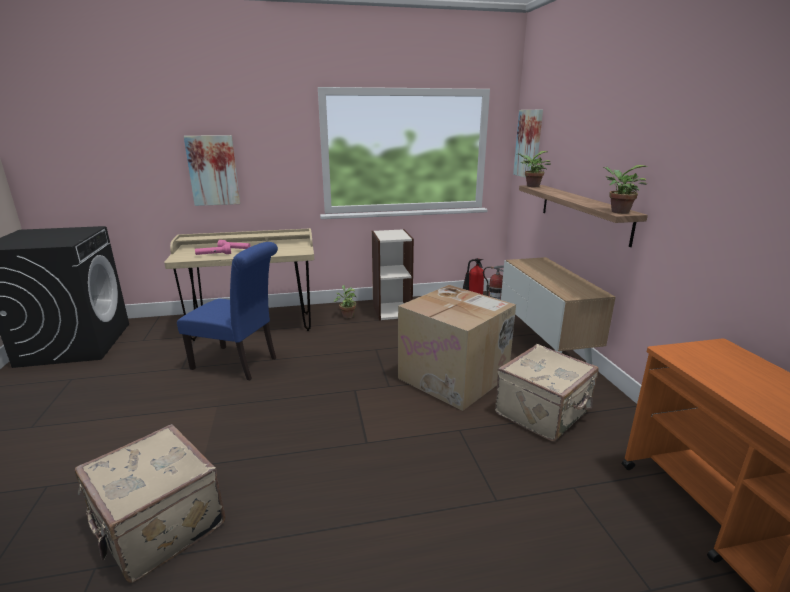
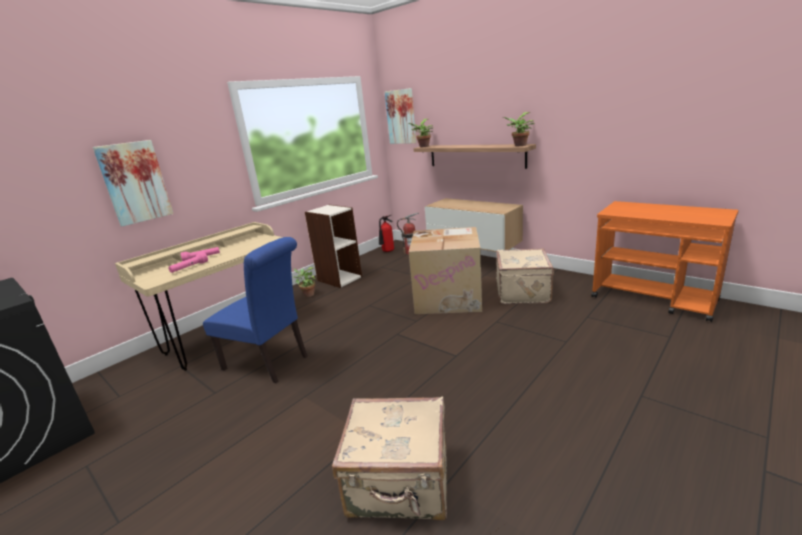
camera: 35 degrees left, 0 degrees up
(239, 364) = (270, 363): blue chair -> blue chair turned 45 degrees clockwise

